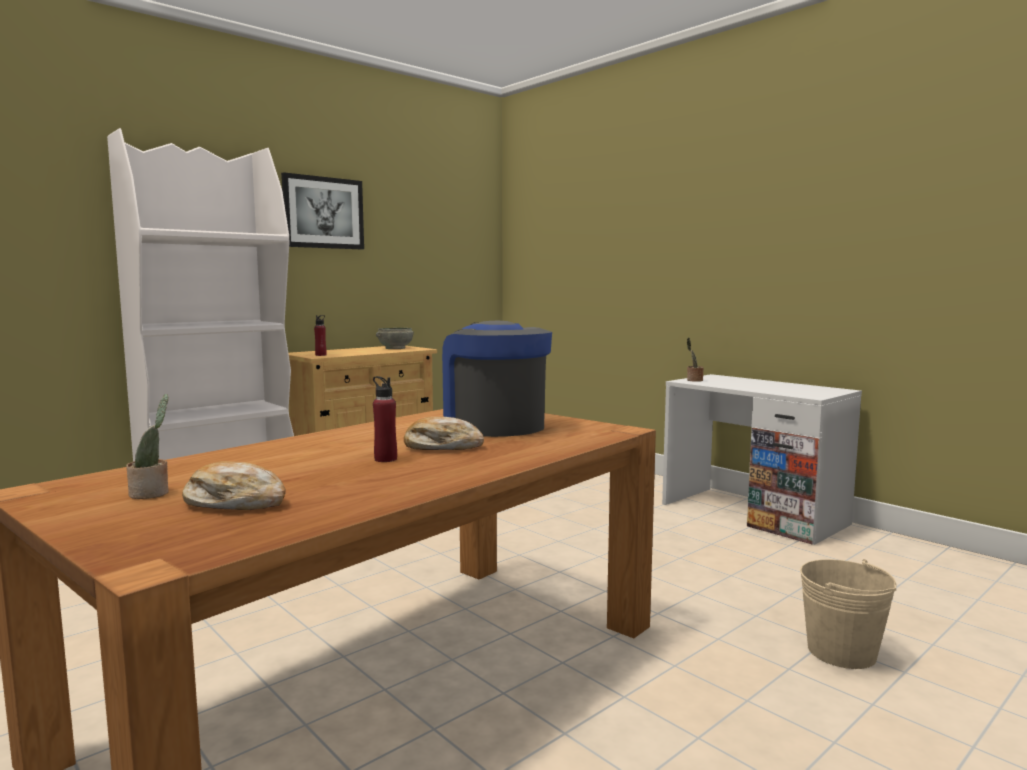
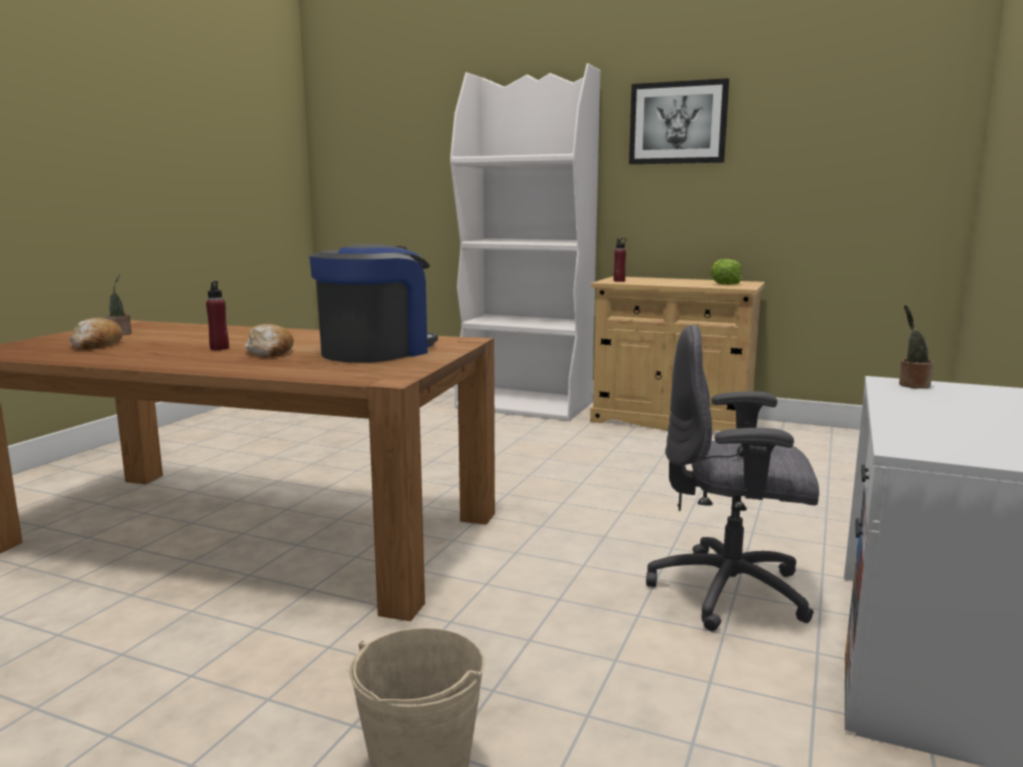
camera: 65 degrees right, 5 degrees up
(395, 348) = (725, 284): grey bowl -> lettuce
(665, 530) = (732, 592): none -> grey office chair

